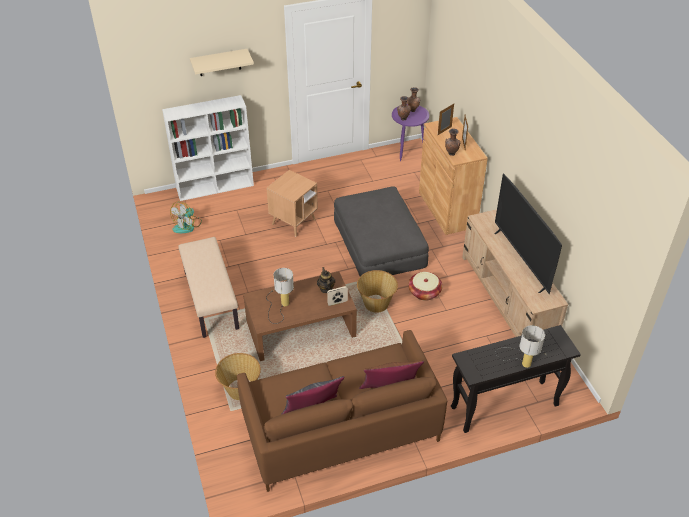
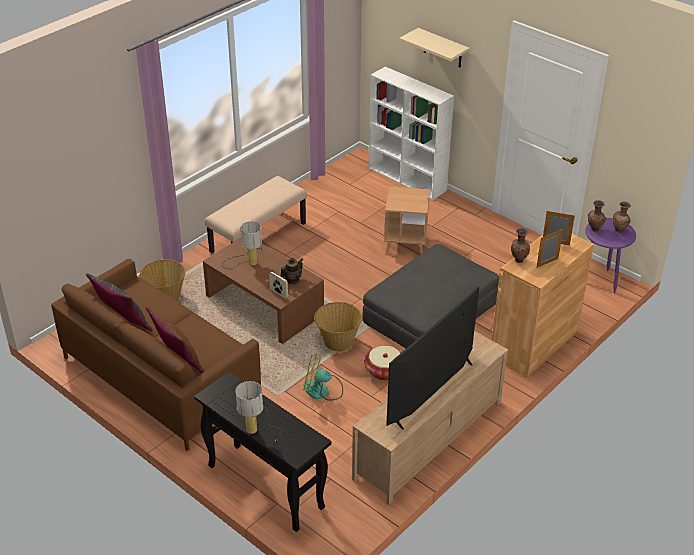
camera: 60 degrees right, 5 degrees down
(187, 225) = (340, 186): fan -> fan (322, 390)

